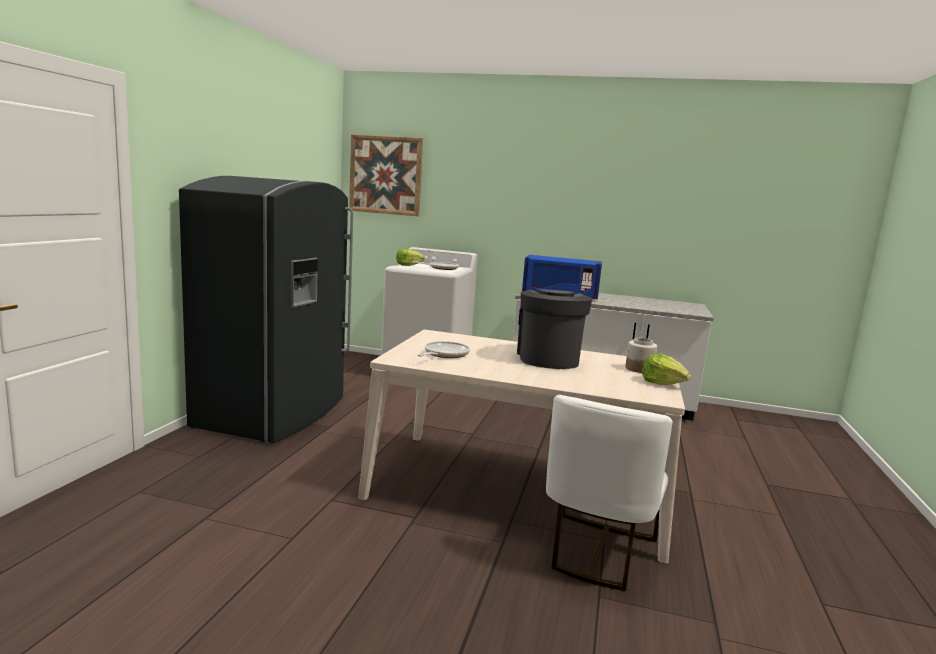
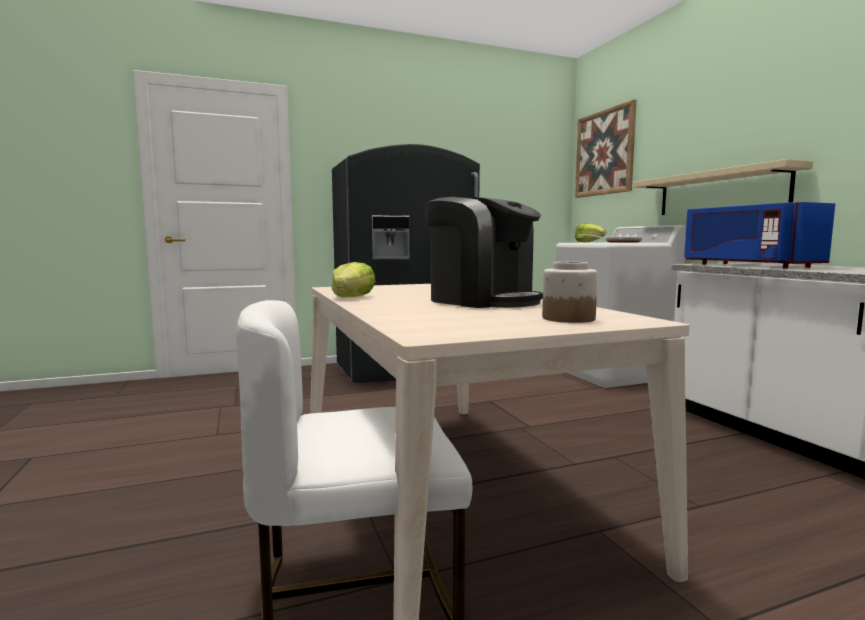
camera: 55 degrees right, 5 degrees down
(444, 354) = (388, 290): frying pan -> none
(503, 232) = (720, 192): none -> beige shelf
(548, 358) = (483, 301): coffee machine -> coffee machine turned 75 degrees clockwise
(662, 383) = (524, 329): lettuce -> lettuce (352, 297)

